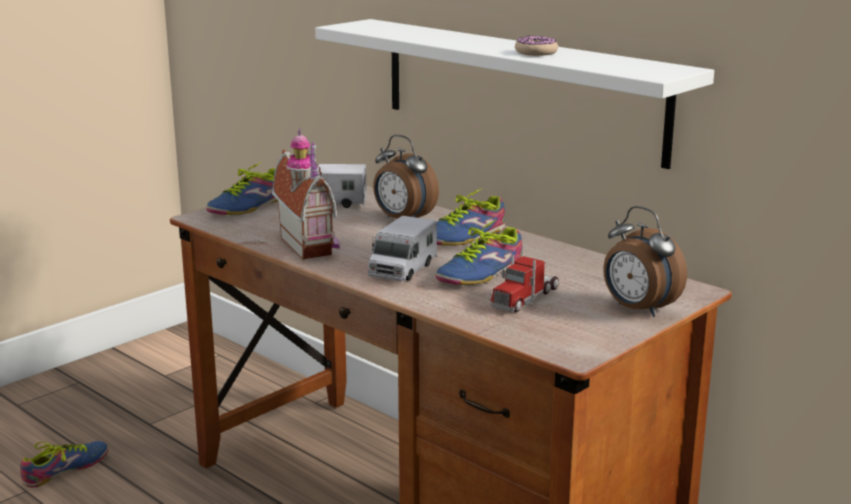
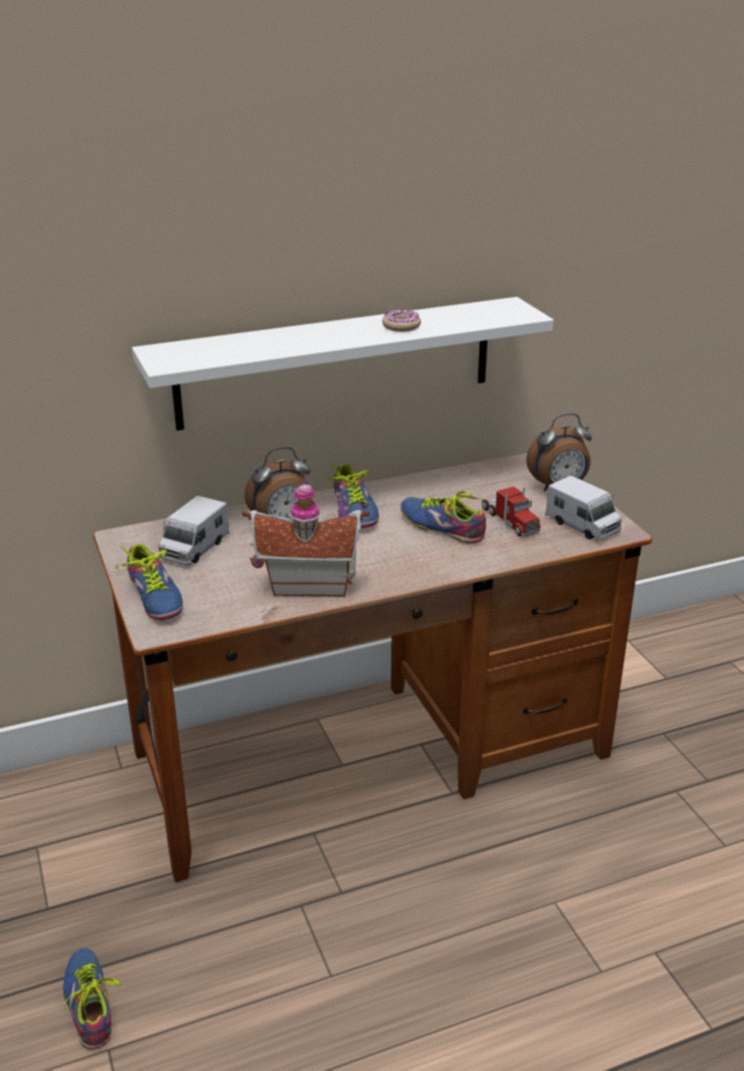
camera: 65 degrees left, 10 degrees up
(402, 269) = (409, 554): toy truck -> toy truck (582, 525)
(477, 273) = (443, 525): shoe -> shoe turned 150 degrees clockwise

